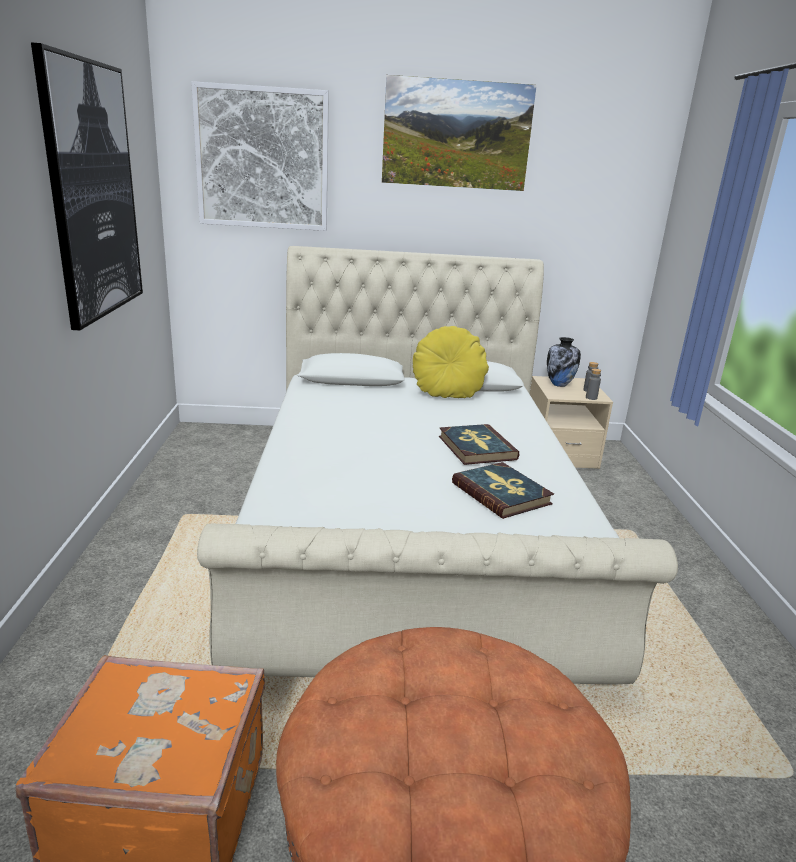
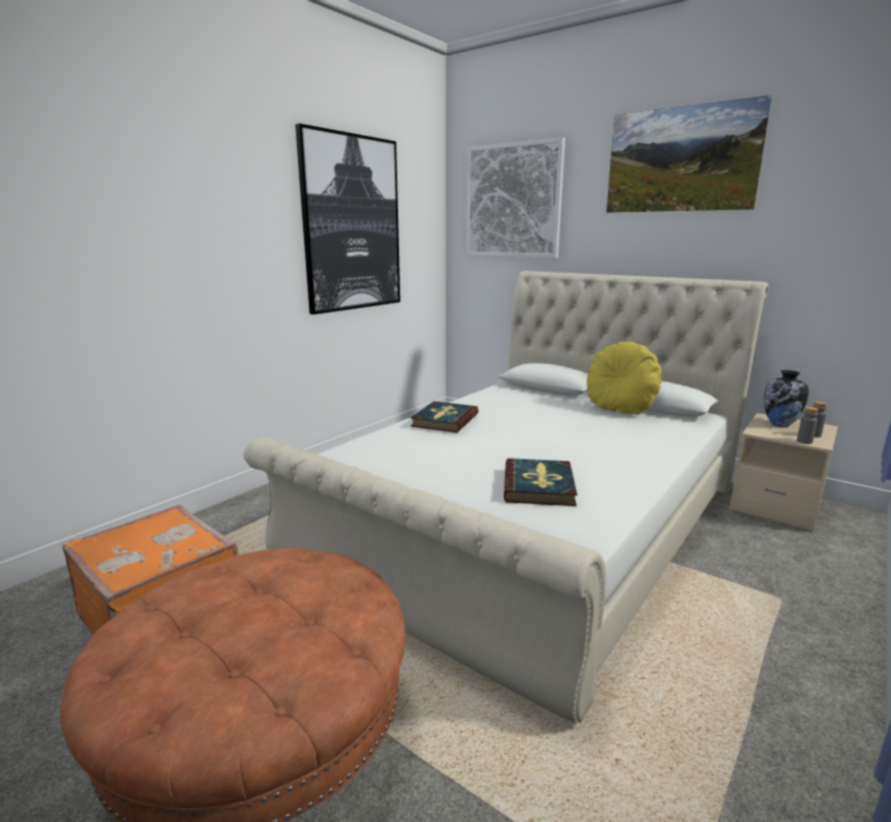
camera: 40 degrees right, 5 degrees down
(476, 448) = (575, 450): book -> book (444, 420)

